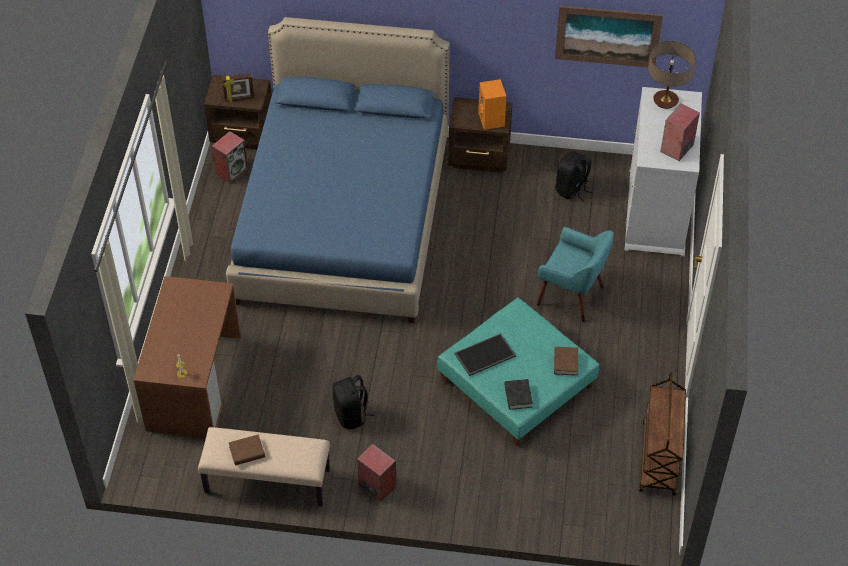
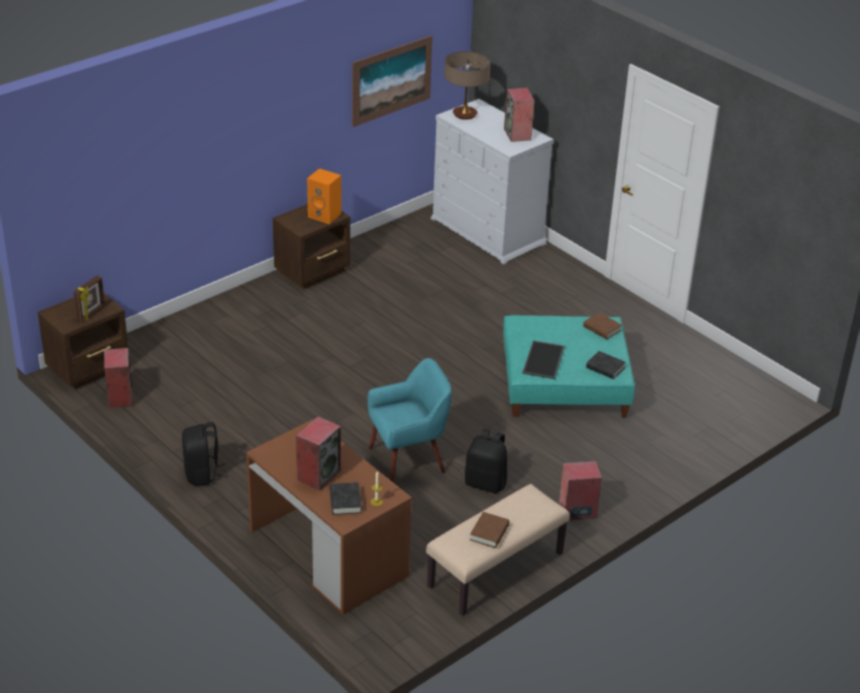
camera: 50 degrees left, 15 degrees down
(166, 358) = (345, 501): none -> black book
(179, 326) = (318, 475): none -> speaker
(344, 219) = (270, 369): blue bed -> none
(571, 296) = (513, 310): turquoise armchair -> turquoise armchair (408, 460)
(572, 190) = (411, 252): black backpack -> black backpack (202, 474)
(659, 459) = (719, 361): brown cart -> none

